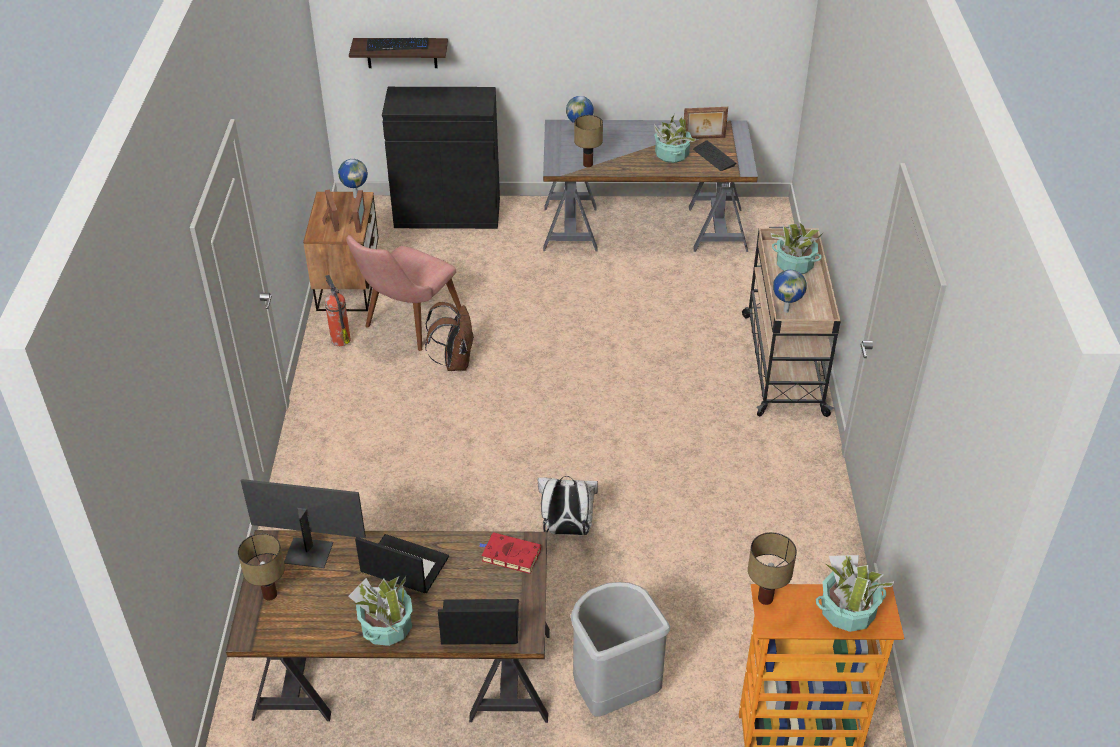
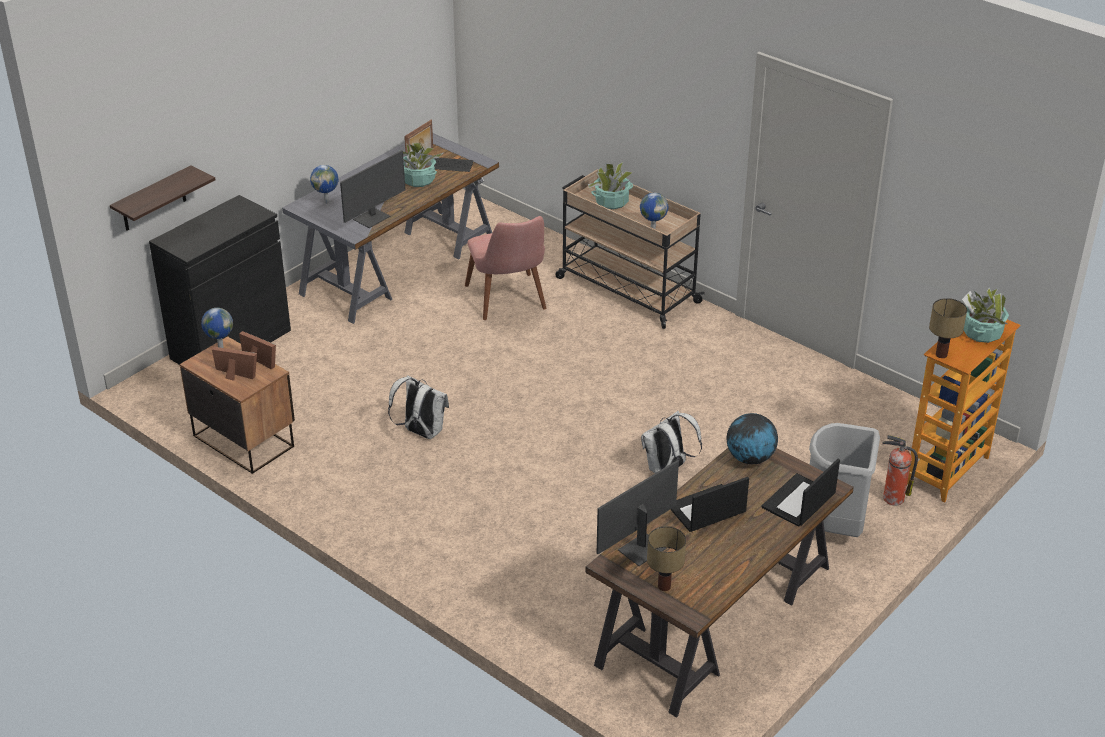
camera: 50 degrees left, 5 degrees down
(340, 339) = (308, 477): fire extinguisher -> fire extinguisher (892, 498)
(387, 627) = (757, 544): potted plant -> none
(397, 45) = (161, 190): keyboard -> none
(406, 326) = (343, 435): pink chair -> pink chair (509, 303)
(454, 362) = (421, 432): brown backpack -> white backpack
(509, 555) = (750, 458): red book -> globe
(588, 164) = (372, 218): table lamp -> monitor

